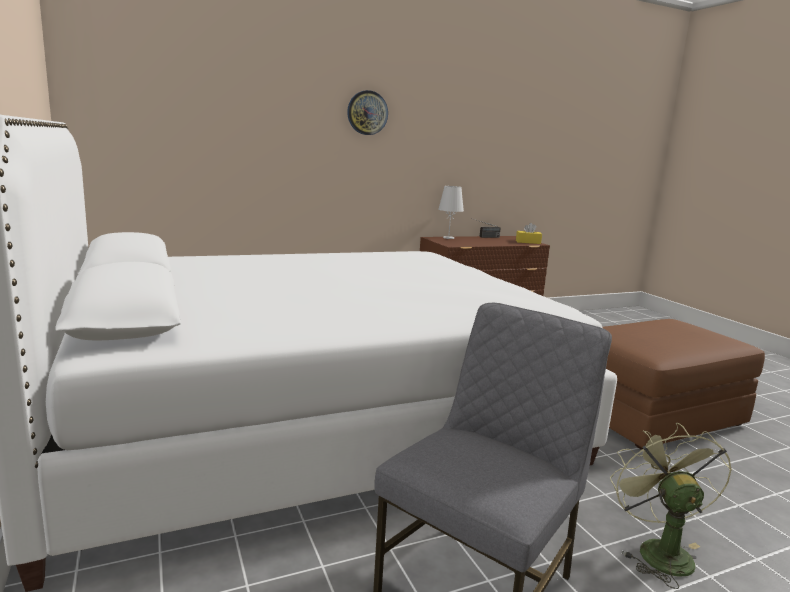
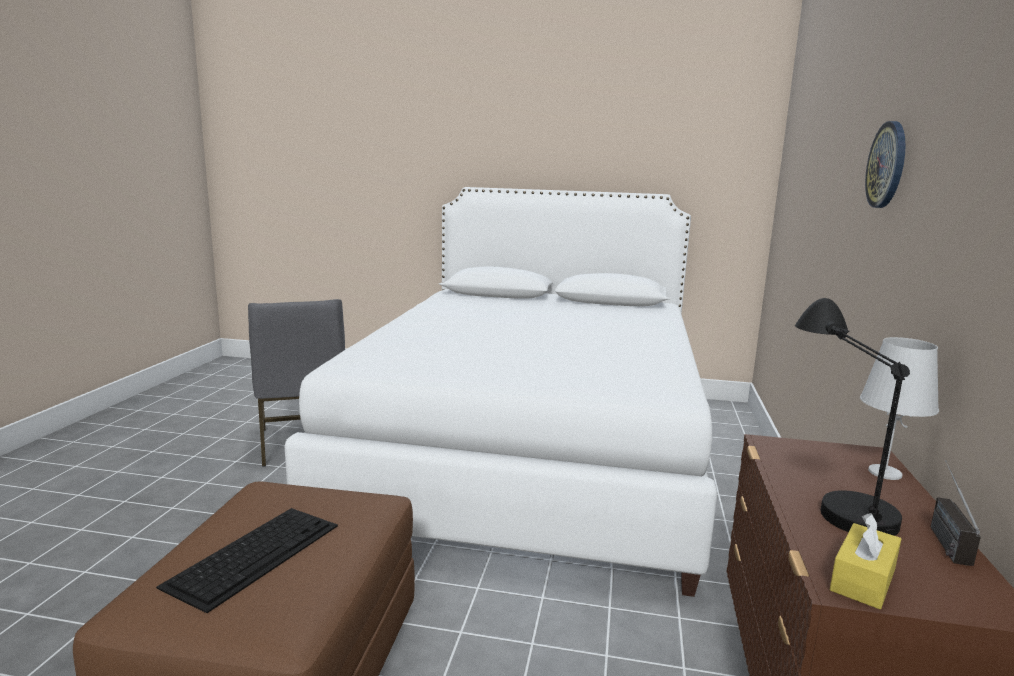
camera: 125 degrees right, 0 degrees up
(476, 242) = (831, 488): none -> black table lamp
(657, 550) = (213, 504): green fan -> none
(676, 334) = (255, 553): none -> keyboard

